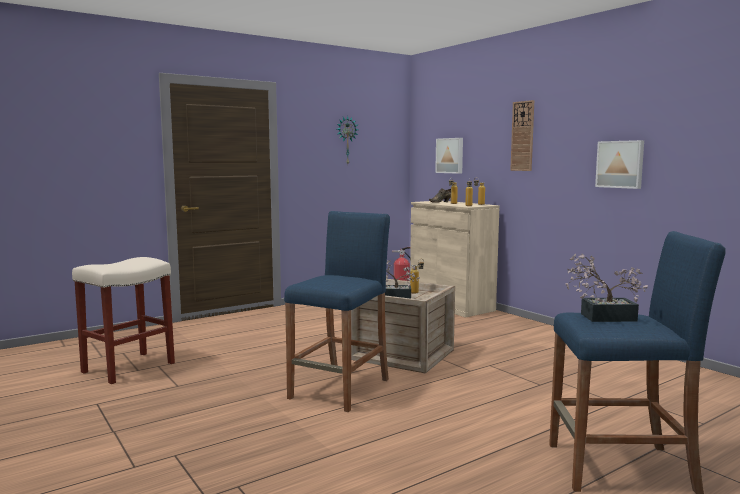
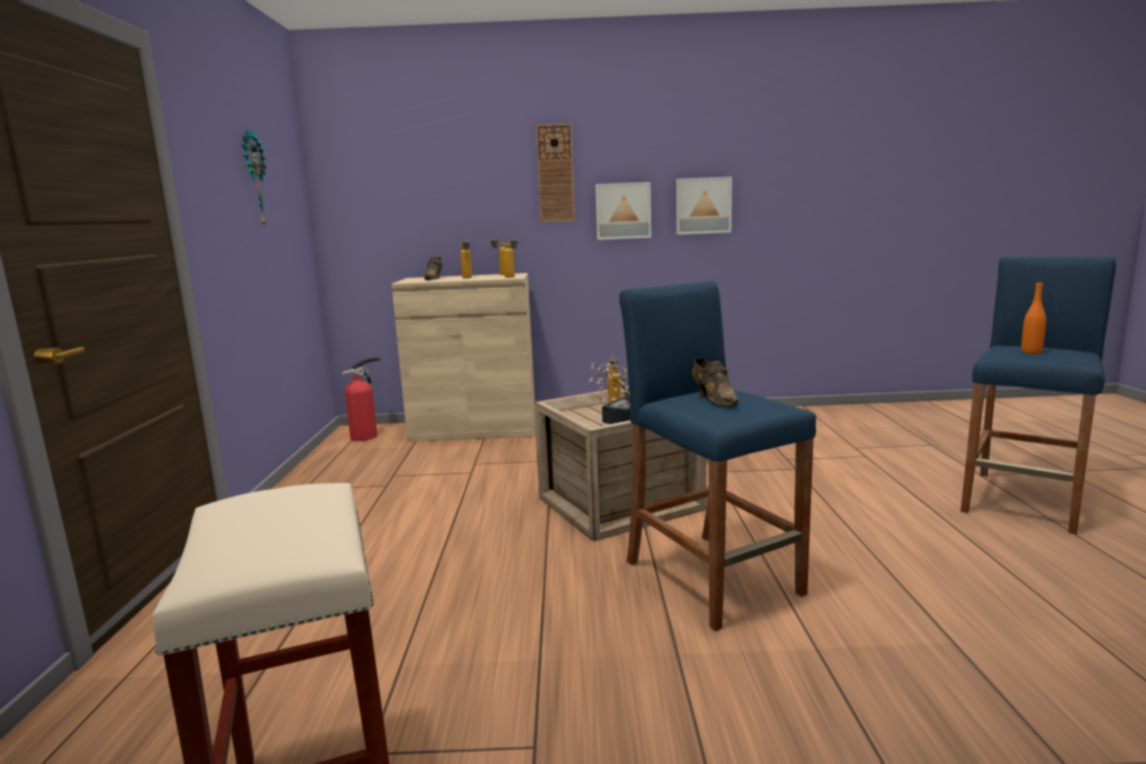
camera: 55 degrees left, 5 degrees up
(333, 278) = (714, 399): none -> brown shoe
(450, 155) = (414, 206): picture -> picture (623, 211)
(601, 317) = (1031, 352): potted plant -> orange bottle

